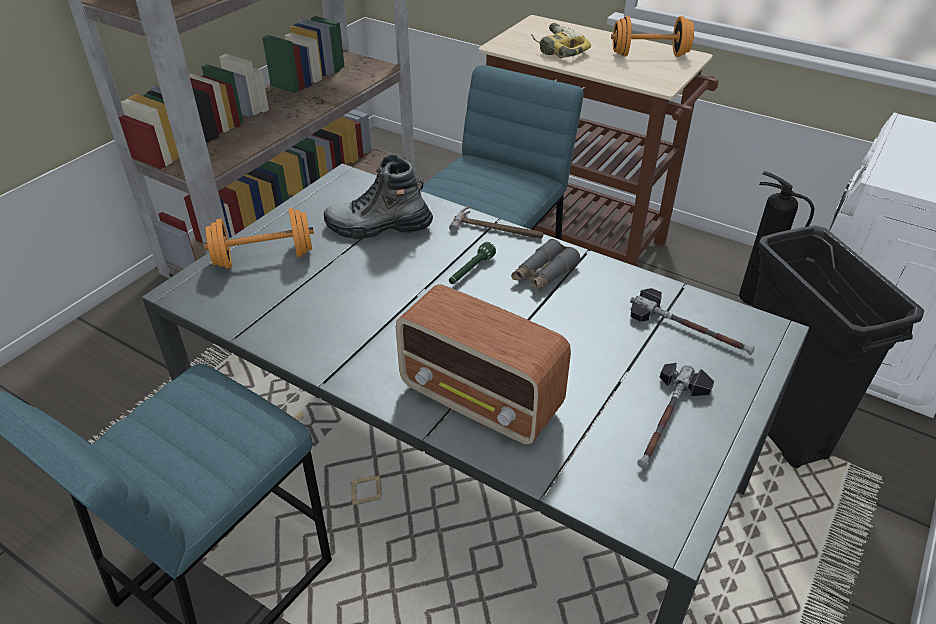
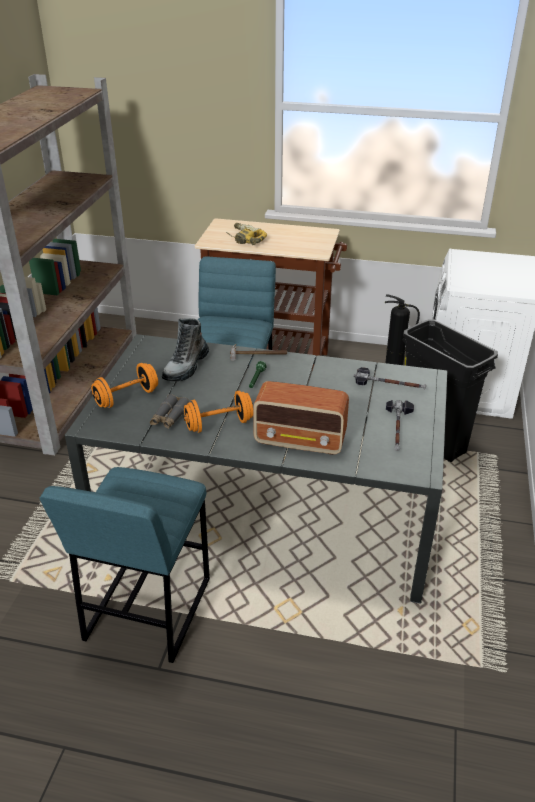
camera: 20 degrees left, 5 degrees down
(378, 227) = (186, 367): boot -> boot turned 45 degrees counterclockwise
(544, 274) = (298, 372): grey binoculars -> grey binoculars (169, 417)
(649, 55) = (303, 235): orange dumbbell -> orange dumbbell (219, 424)

